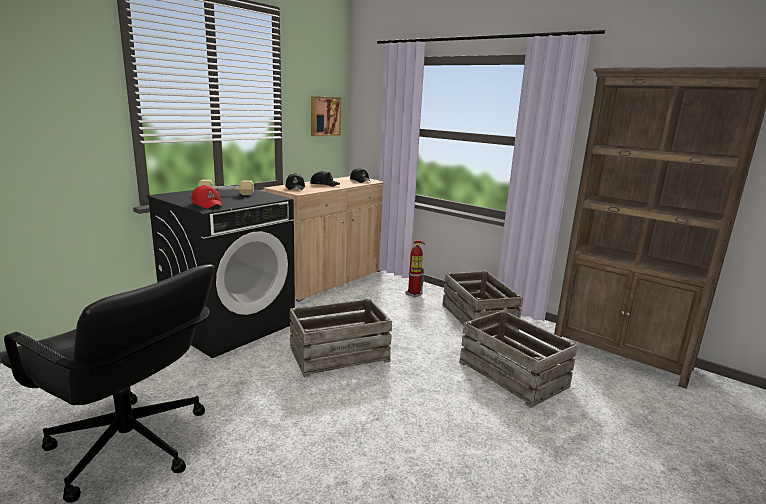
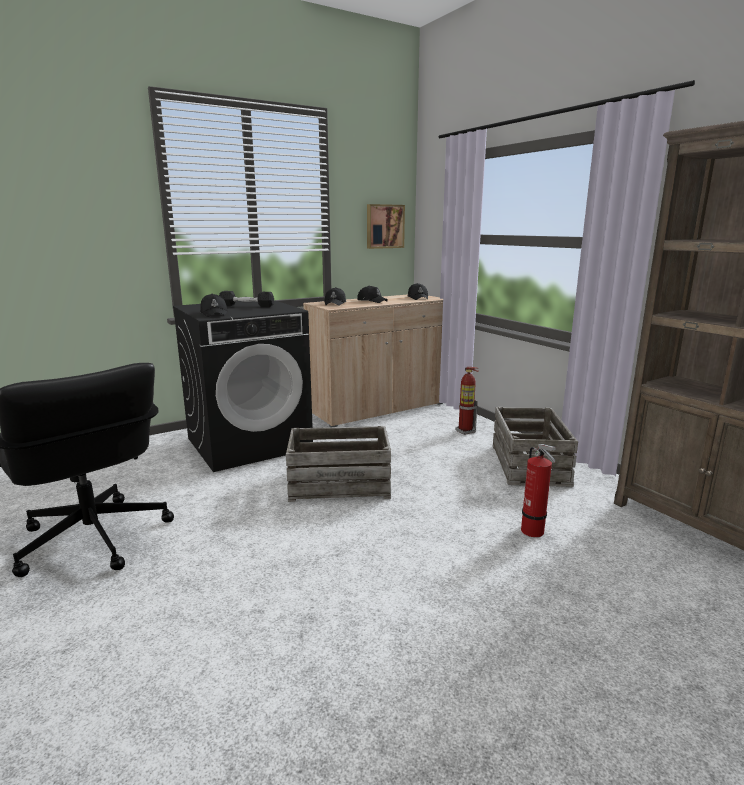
camera: 20 degrees right, 0 degrees up
(207, 204) = (214, 313): red cap -> black cap
(226, 194) = (247, 306): beige dumbbell -> black dumbbell
(513, 374) = (534, 532): crate -> fire extinguisher

